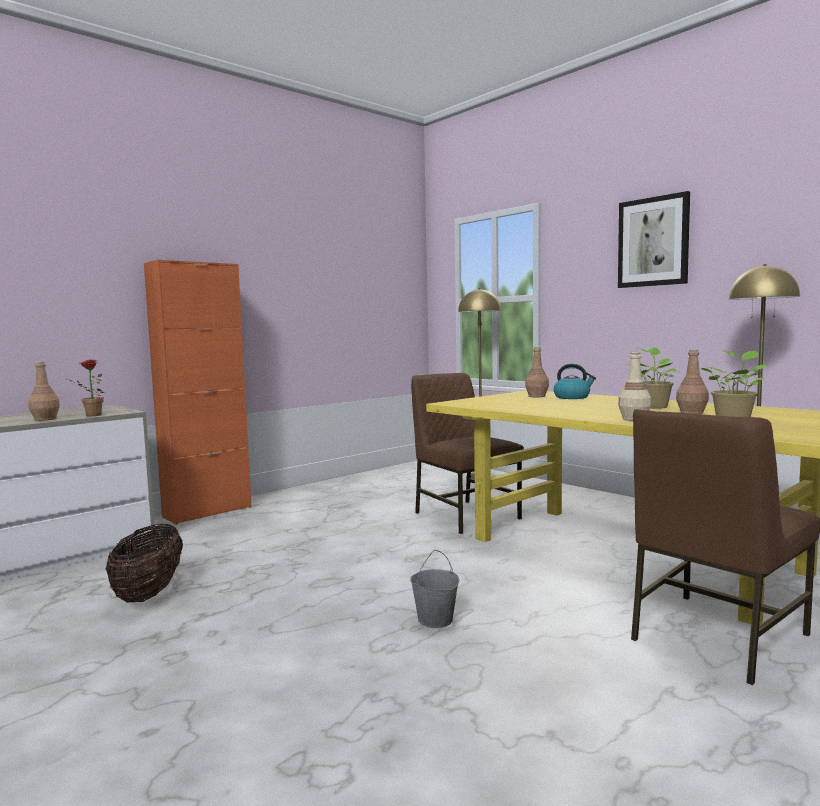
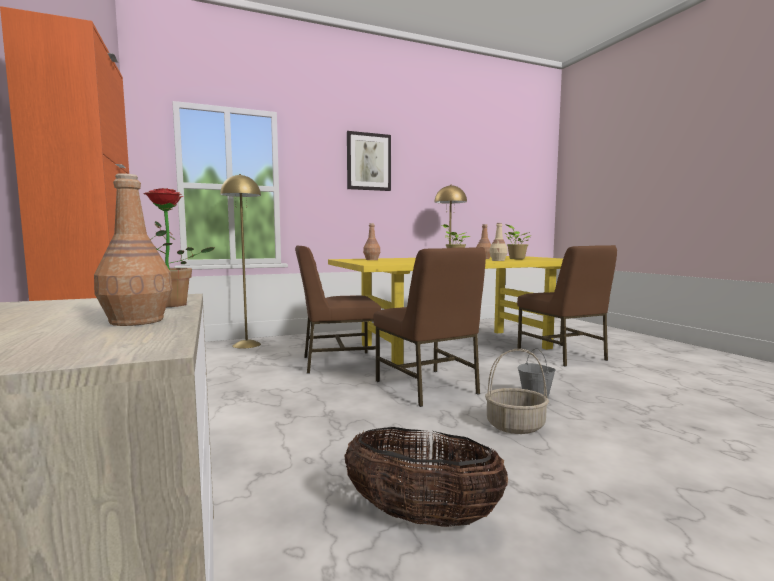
camera: 70 degrees left, 0 degrees up
(325, 613) = (515, 426): none -> basket
(418, 562) = (428, 387): none -> brown chair
(572, 397) = (391, 259): kettle -> none

